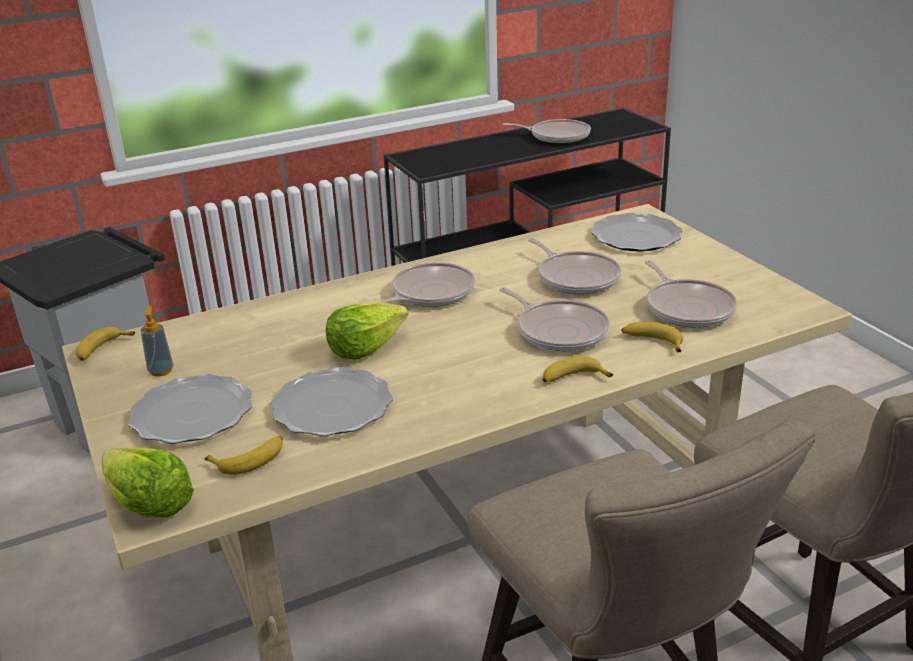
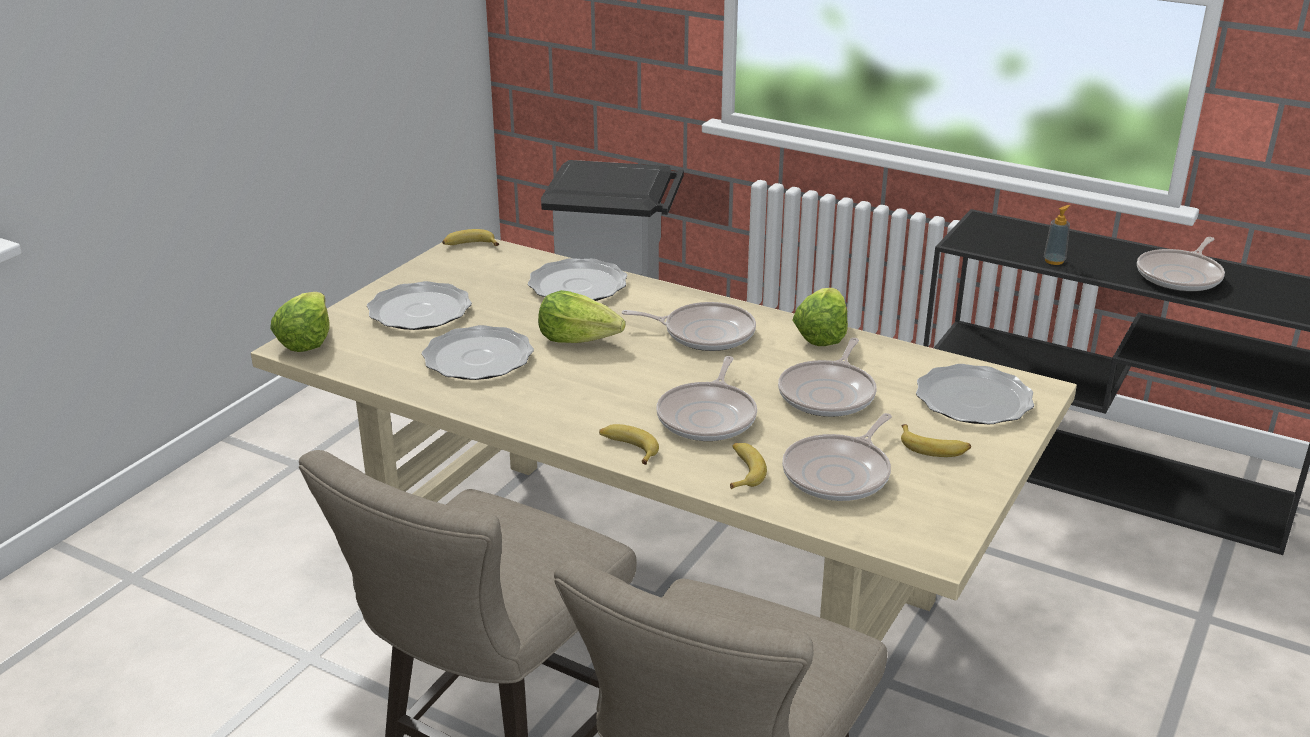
camera: 55 degrees right, 0 degrees up
(161, 371) = (463, 277): soap dispenser -> soap dispenser (1054, 261)
(250, 460) = (382, 354): banana -> banana (933, 447)
(269, 321) = (577, 285): none -> plate
(489, 253) = (821, 334): none -> lettuce
(556, 136) = (1181, 276): frying pan -> frying pan turned 60 degrees clockwise

